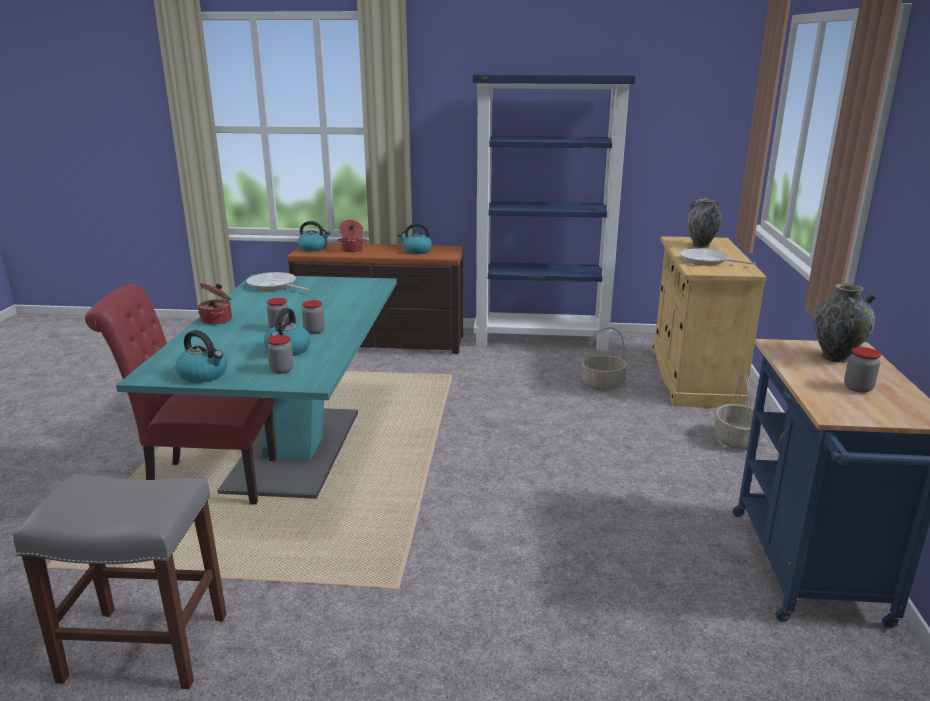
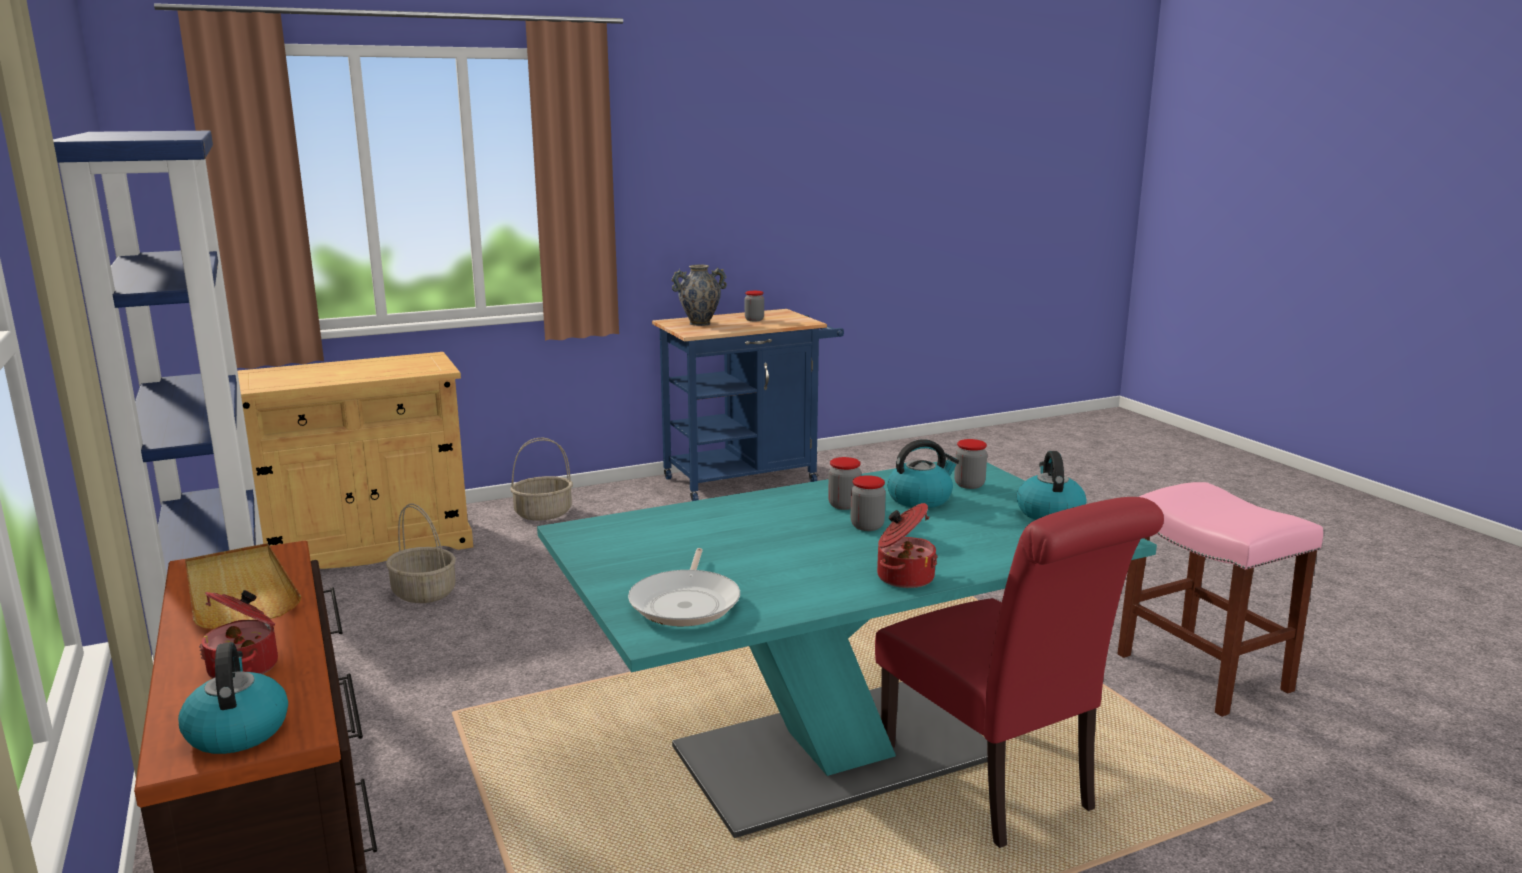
camera: 120 degrees left, 5 degrees down
(148, 646) = (1200, 671): grey stool -> pink stool
(416, 251) = (239, 591): kettle -> beige tray
(700, 245) = (293, 376): vase -> none
(706, 261) = (385, 369): frying pan -> none

